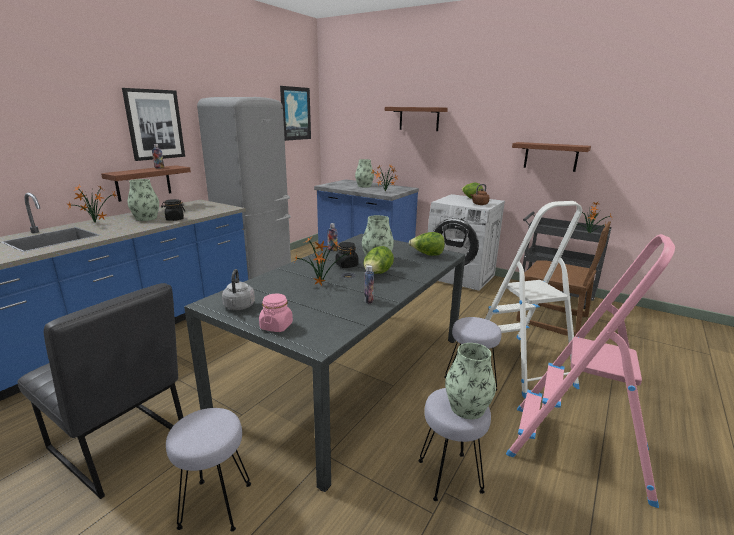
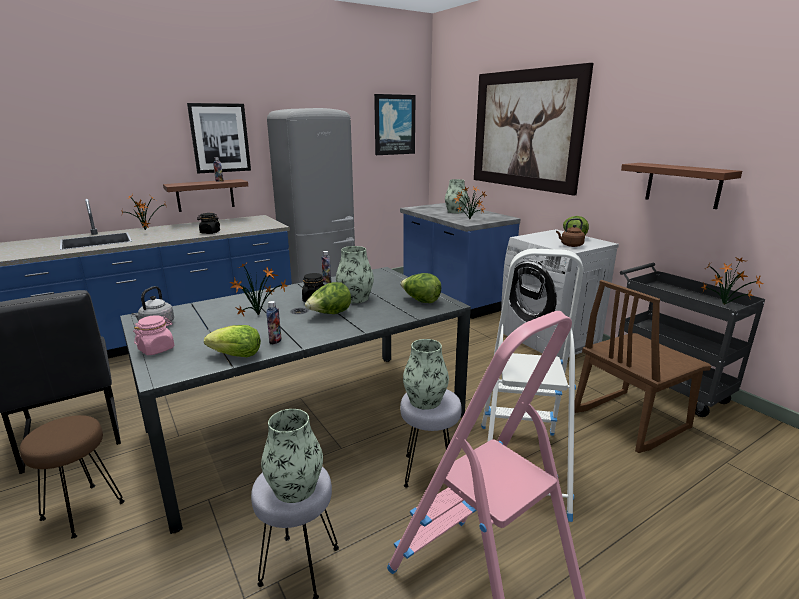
camera: 25 degrees right, 0 degrees up
(146, 218) = (189, 229): vase -> vase (425, 400)
(215, 504) = (83, 510): grey stool -> brown stool
(356, 317) = (237, 356): none -> lettuce
(419, 119) = (525, 130): brown shelf -> picture
(552, 319) = (629, 420): brown chair -> brown chair turned 90 degrees clockwise

